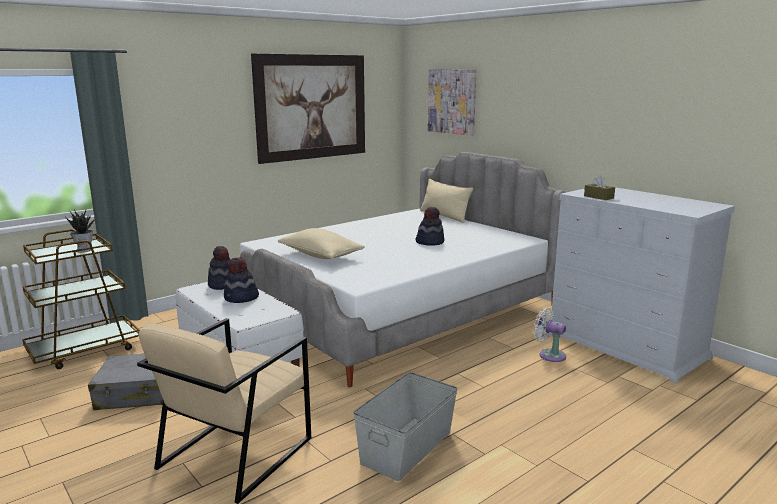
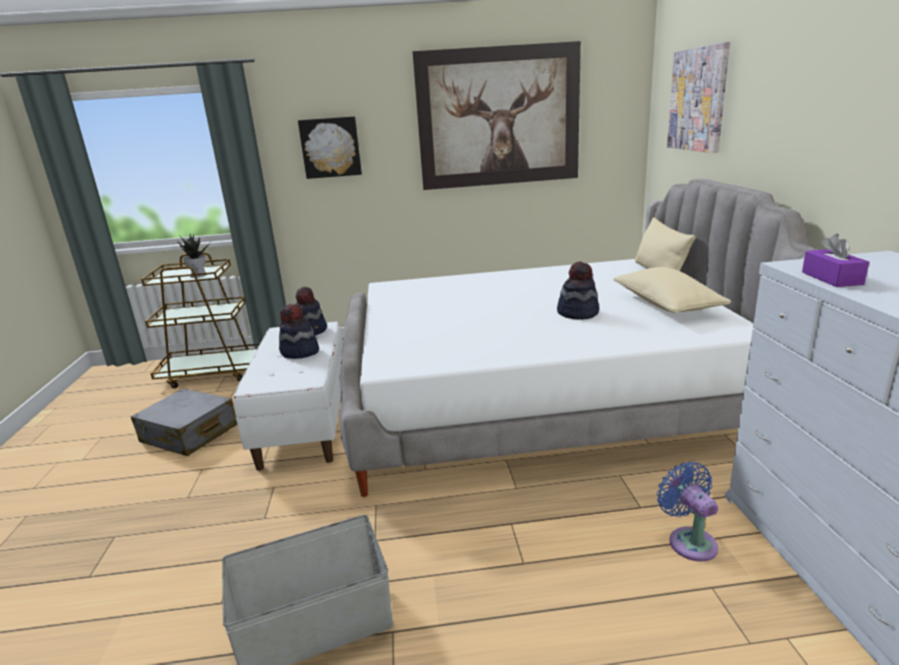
camera: 35 degrees right, 5 degrees up
(184, 128) = (330, 147): none -> picture
(235, 452) = (163, 544): beige armchair -> none
(320, 256) = (416, 313): beige pillow -> beige pillow (666, 305)
(549, 355) = (689, 540): white fan -> blue fan
(598, 197) = (831, 278): brown tissue box -> purple tissue box

